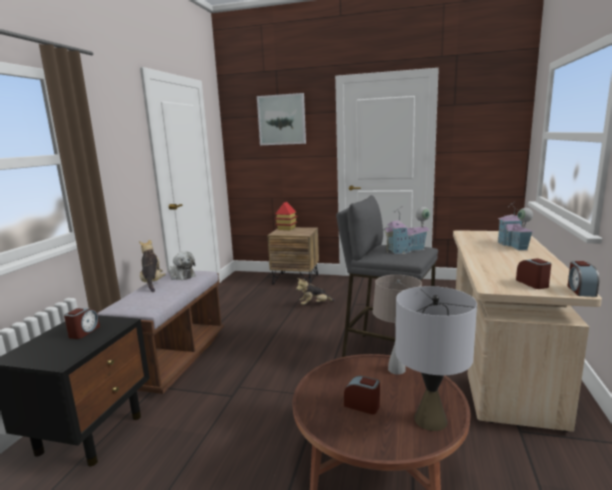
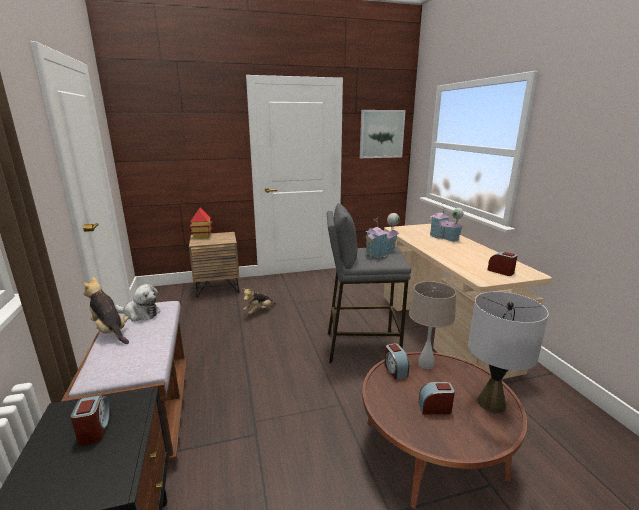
camera: 30 degrees left, 5 degrees up
(282, 120) = (187, 118): picture -> picture (381, 134)
(580, 290) = (533, 272): alarm clock -> alarm clock (395, 370)

